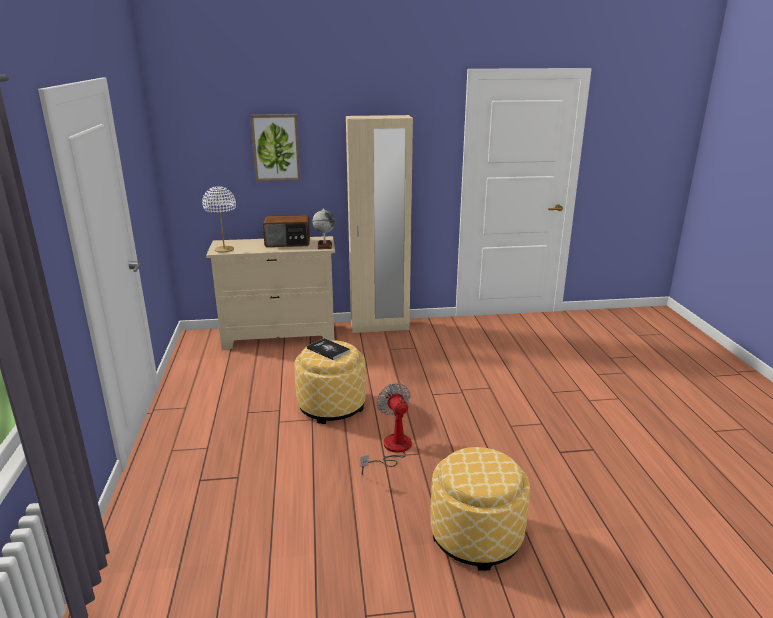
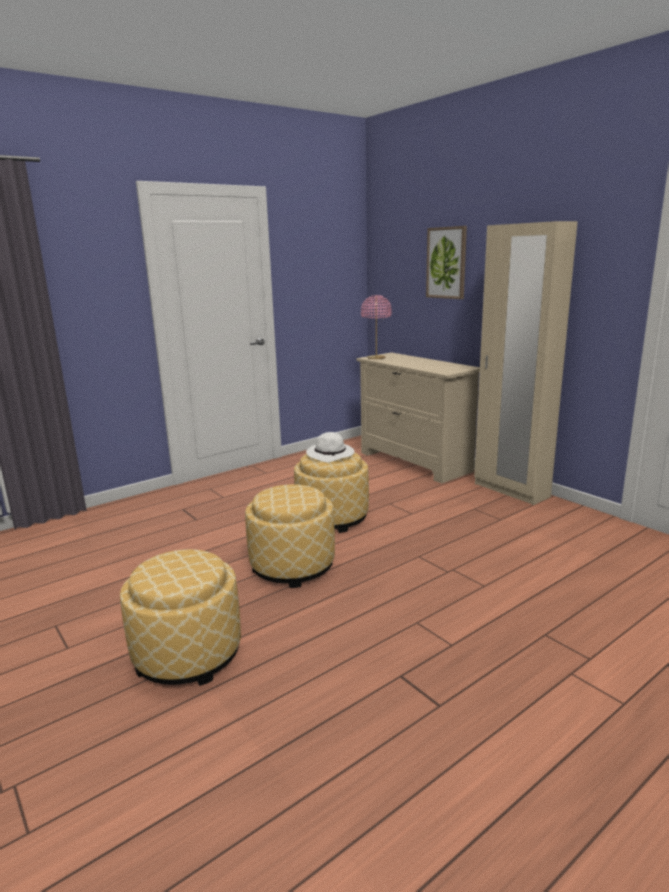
camera: 60 degrees right, 5 degrees down
(224, 250) = (376, 358): white table lamp -> pink table lamp
(288, 243) = (431, 364): radio -> none
(324, 245) = (450, 371): globe -> none
(328, 350) = (331, 455): book -> white hat
(392, 449) = (292, 566): fan -> ottoman

